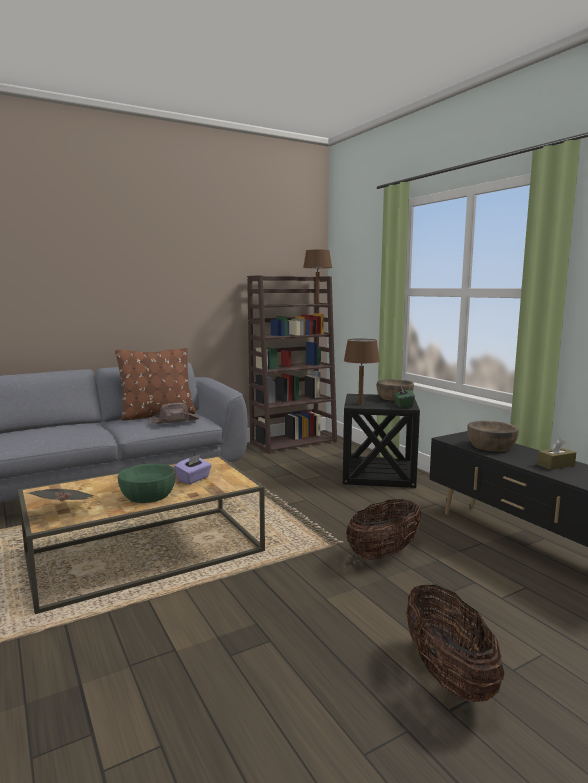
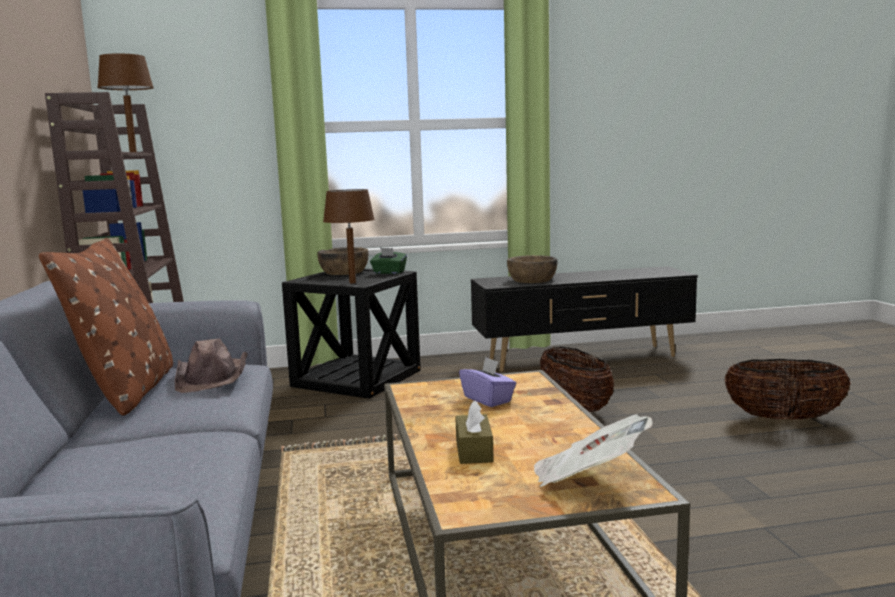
camera: 70 degrees left, 0 degrees up
(148, 495) = (539, 425): green bowl -> none
(555, 465) = (597, 275): brown tissue box -> brown tissue box (474, 450)

